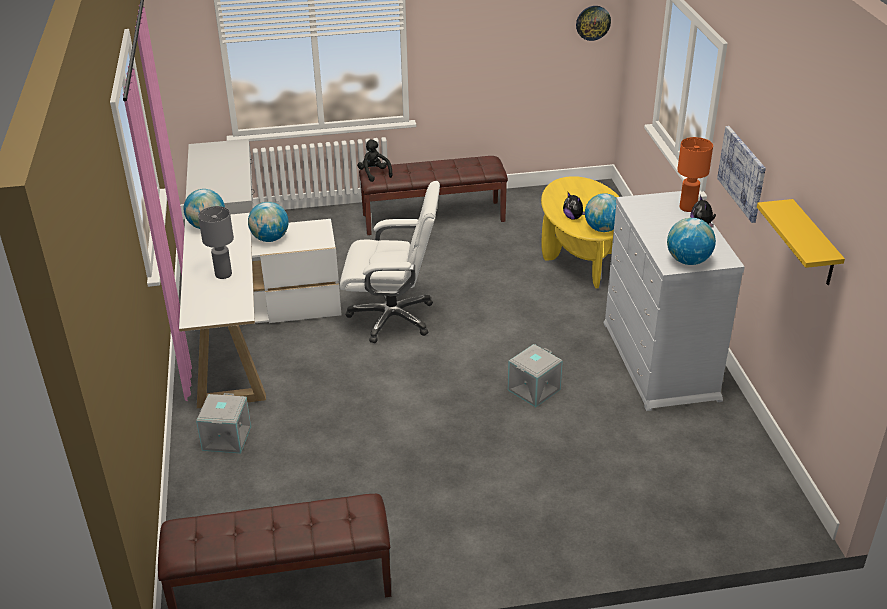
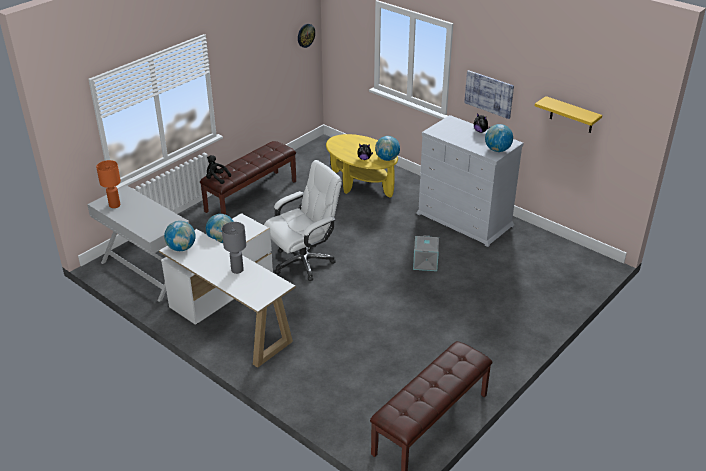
camera: 40 degrees left, 0 degrees up
(226, 438) = (298, 373): grey storage box -> none
(687, 208) = (461, 124): orange table lamp -> orange table lamp (114, 205)

